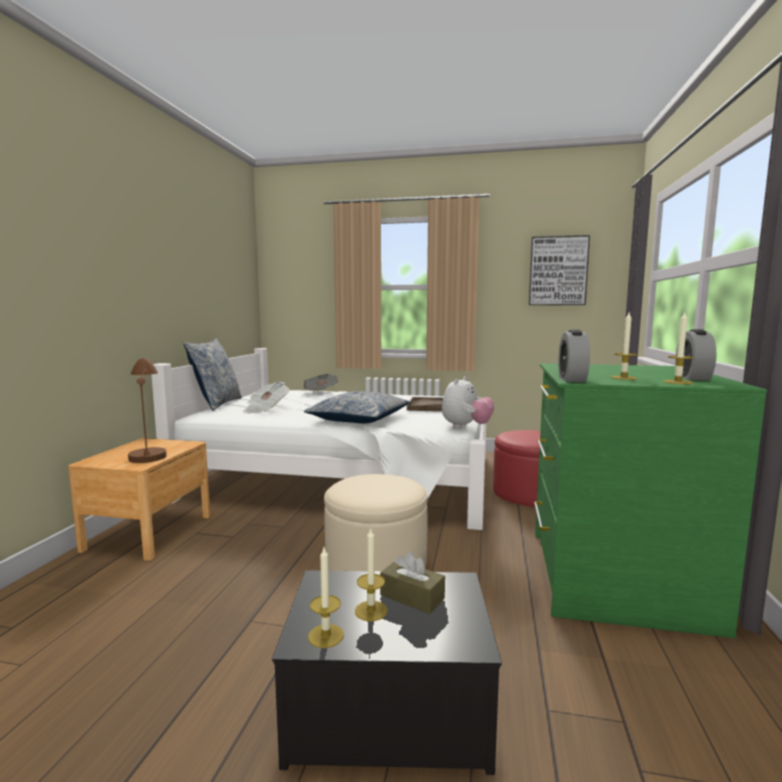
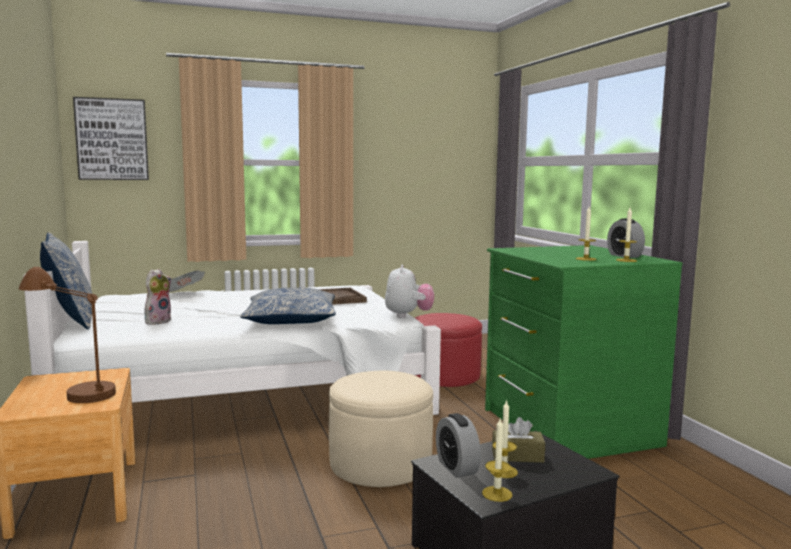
camera: 30 degrees left, 0 degrees up
(265, 410) = (158, 321): newspaper -> plush toy
(558, 271) = (428, 150): picture -> picture (112, 139)
(572, 379) = (559, 263): alarm clock -> alarm clock (456, 468)

